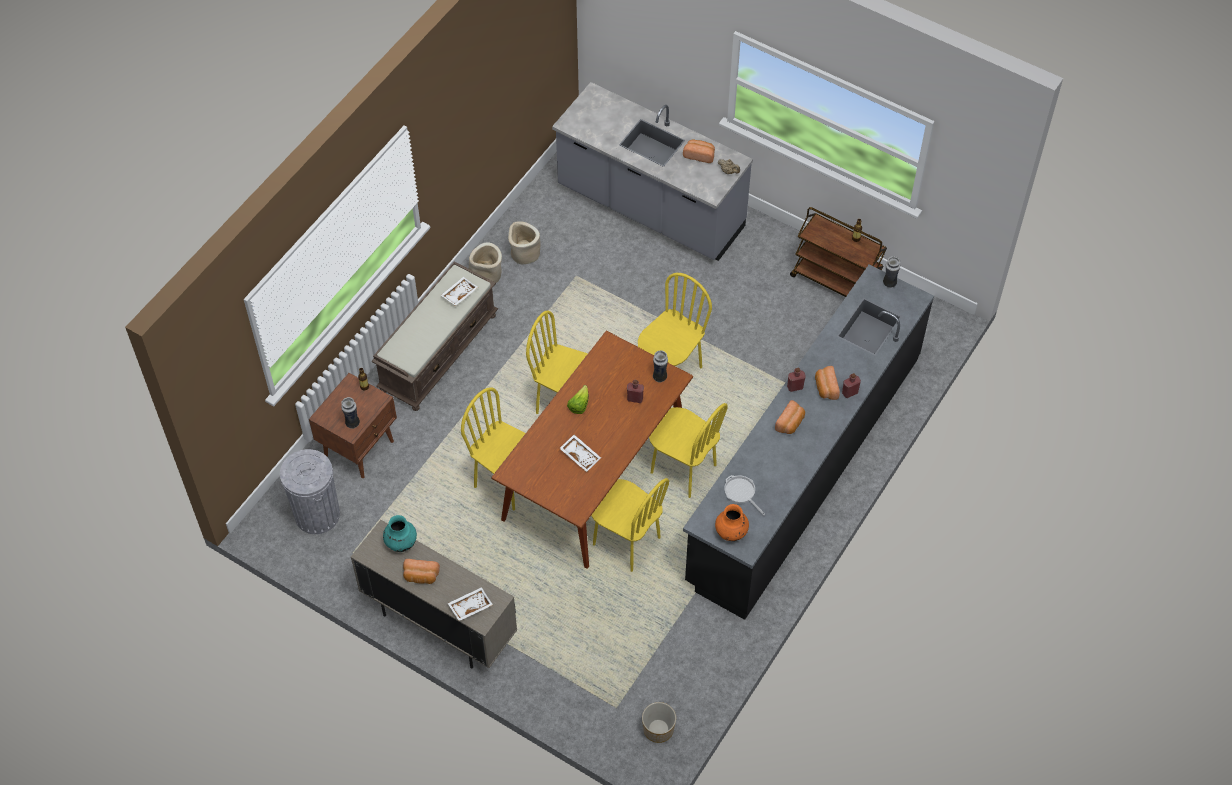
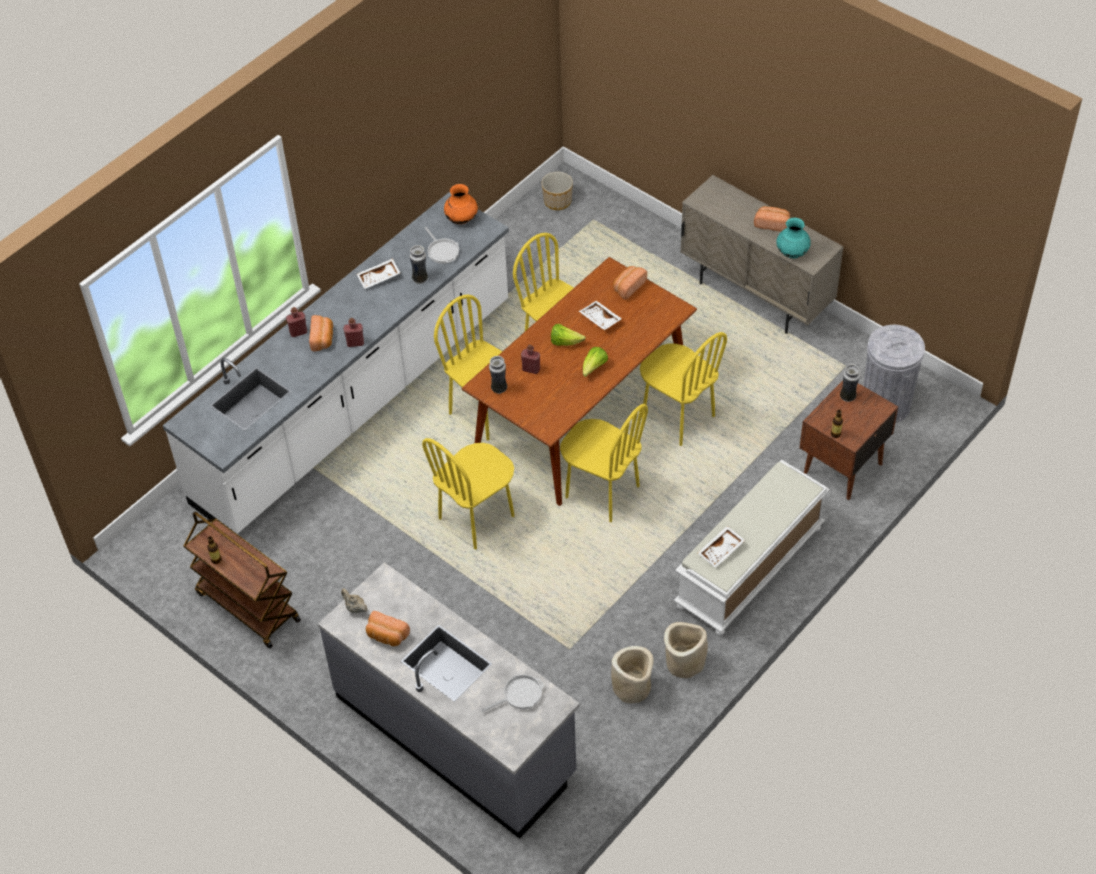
camera: 170 degrees left, 5 degrees down
(438, 352) = (750, 568): brown bench -> white bench
(470, 606) = (725, 197): white tray -> white tray (379, 278)
(595, 127) = (519, 695): none -> frying pan
(609, 429) = (565, 342): none -> lettuce
(790, 423) = (372, 308): bread -> bread (628, 287)
(804, 467) = (356, 403): black counter -> white counter
(889, 283) = (207, 443): vase -> vase (420, 279)

